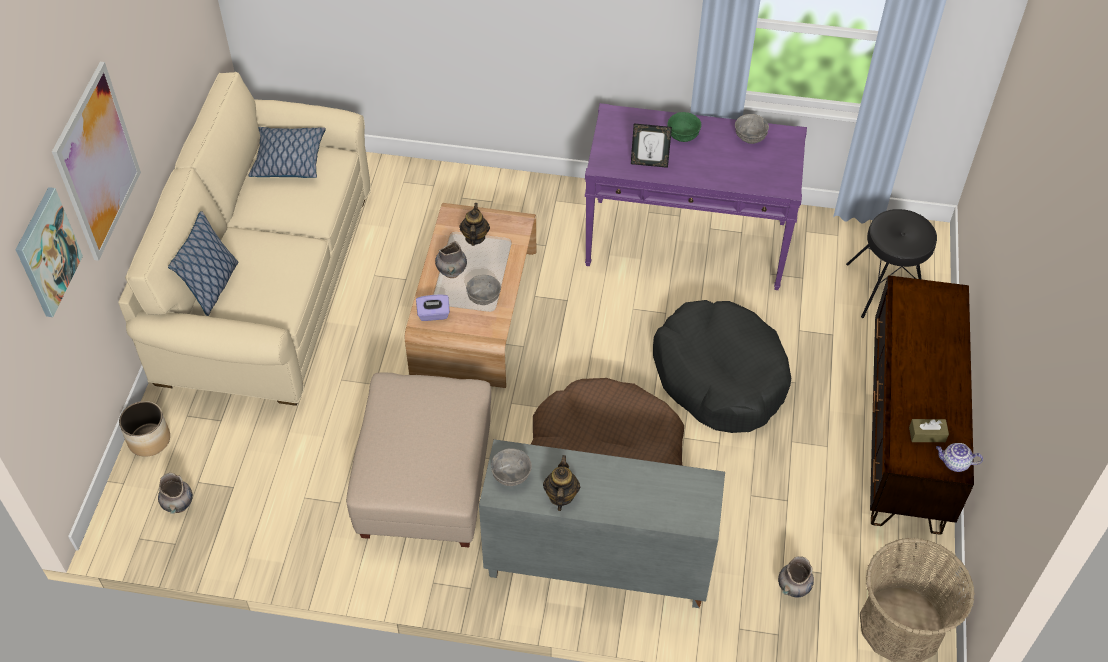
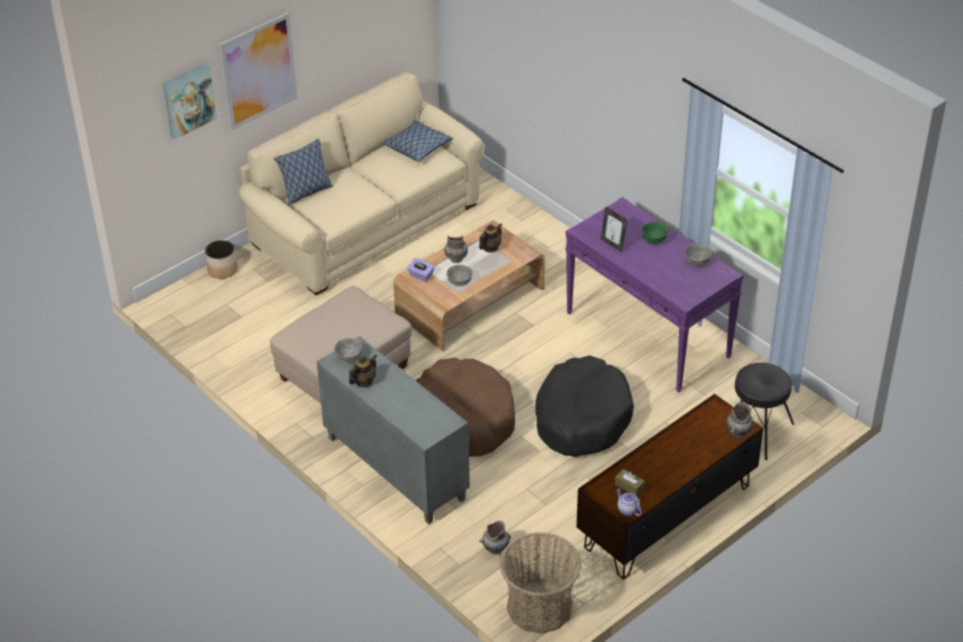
camera: 40 degrees right, 10 degrees down
(179, 506) = (205, 310): grey vase -> grey vase (738, 433)

